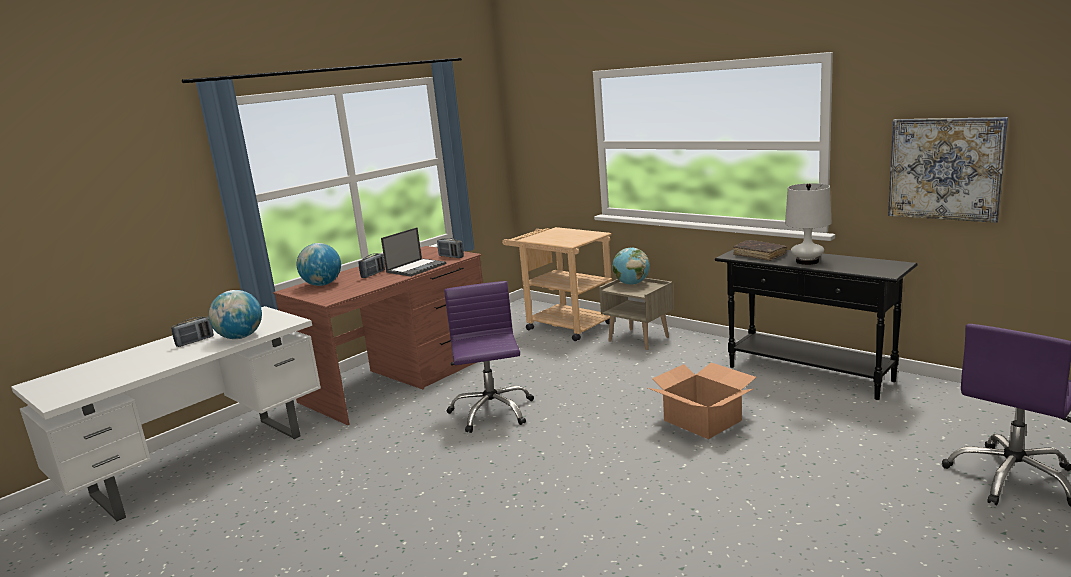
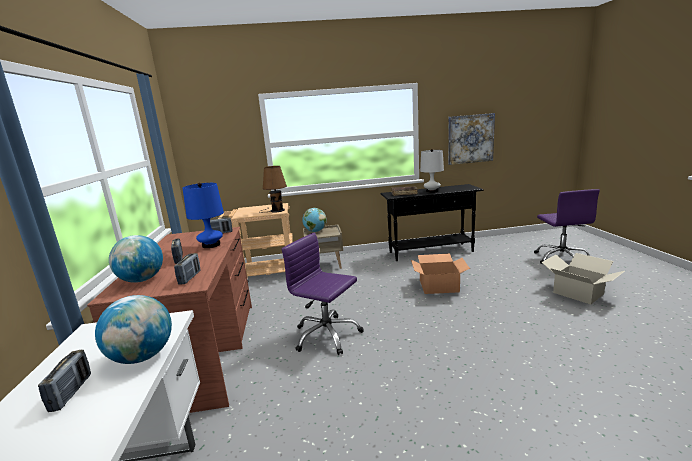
camera: 50 degrees left, 0 degrees up
(340, 293) = (190, 278): none -> radio
(416, 268) = (211, 245): laptop -> blue table lamp
(569, 241) = (276, 210): none -> brown table lamp
(872, 527) = (578, 293): none -> cardboard box

